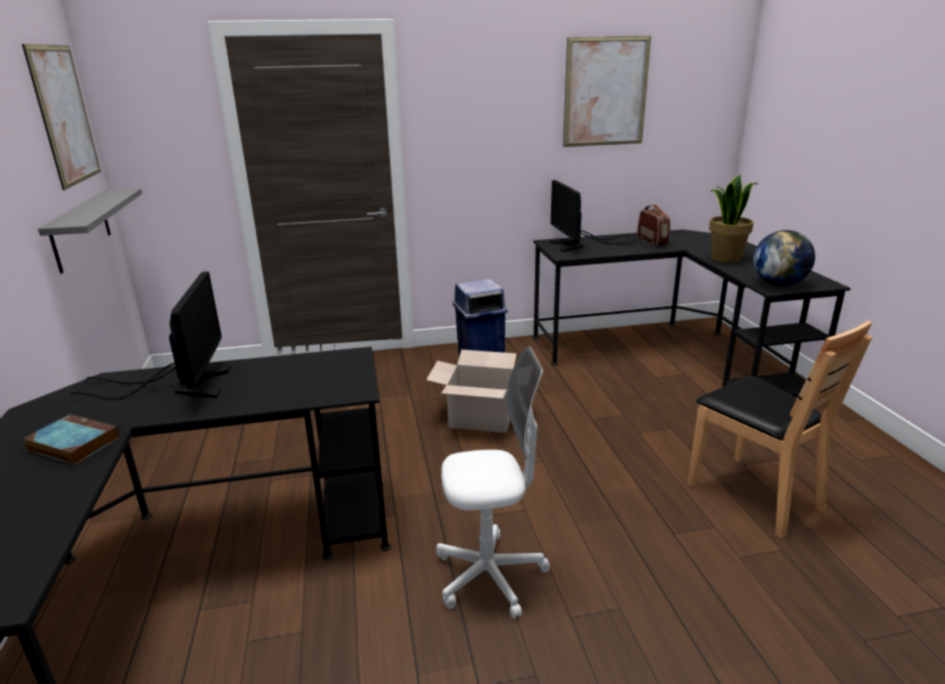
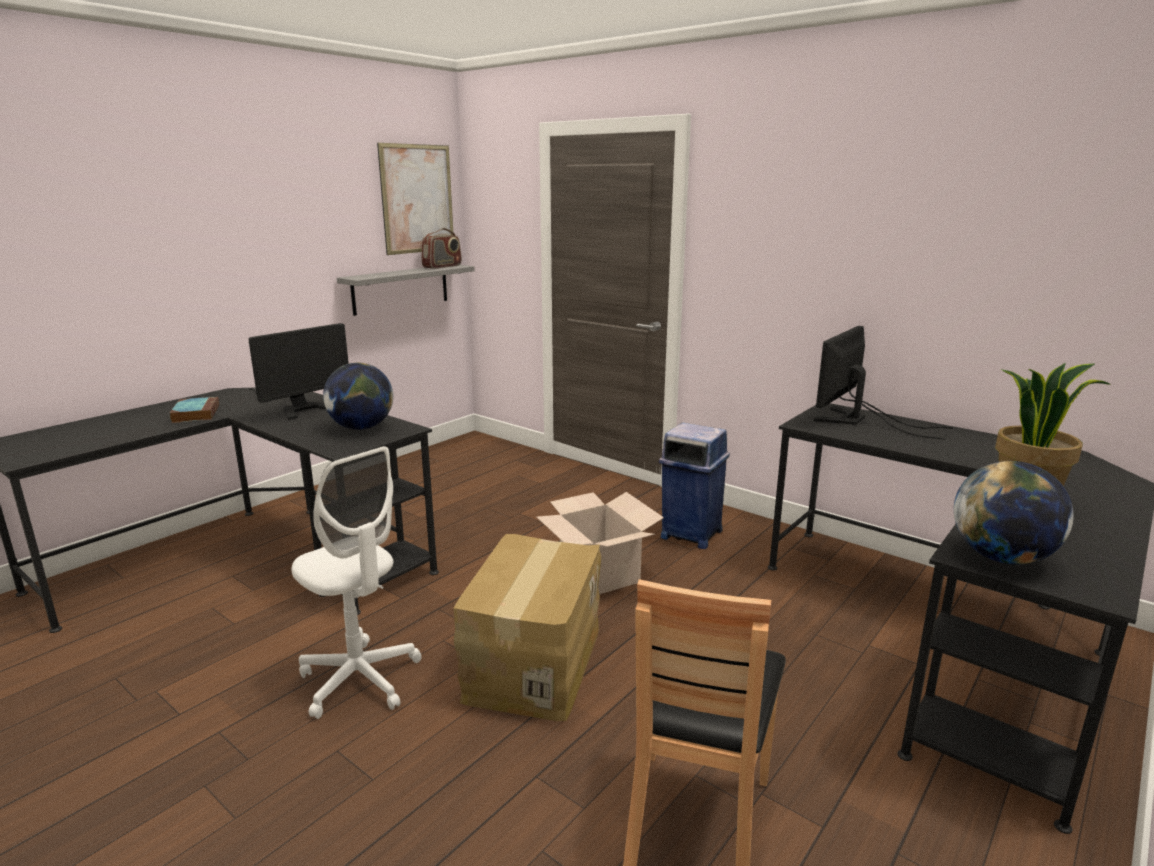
camera: 50 degrees right, 5 degrees down
(313, 371) = (361, 428): none -> globe
(555, 487) = (532, 662): none -> cardboard box
(605, 92) = (957, 209): picture -> none
(652, 241) = (976, 448): radio -> radio (442, 266)

